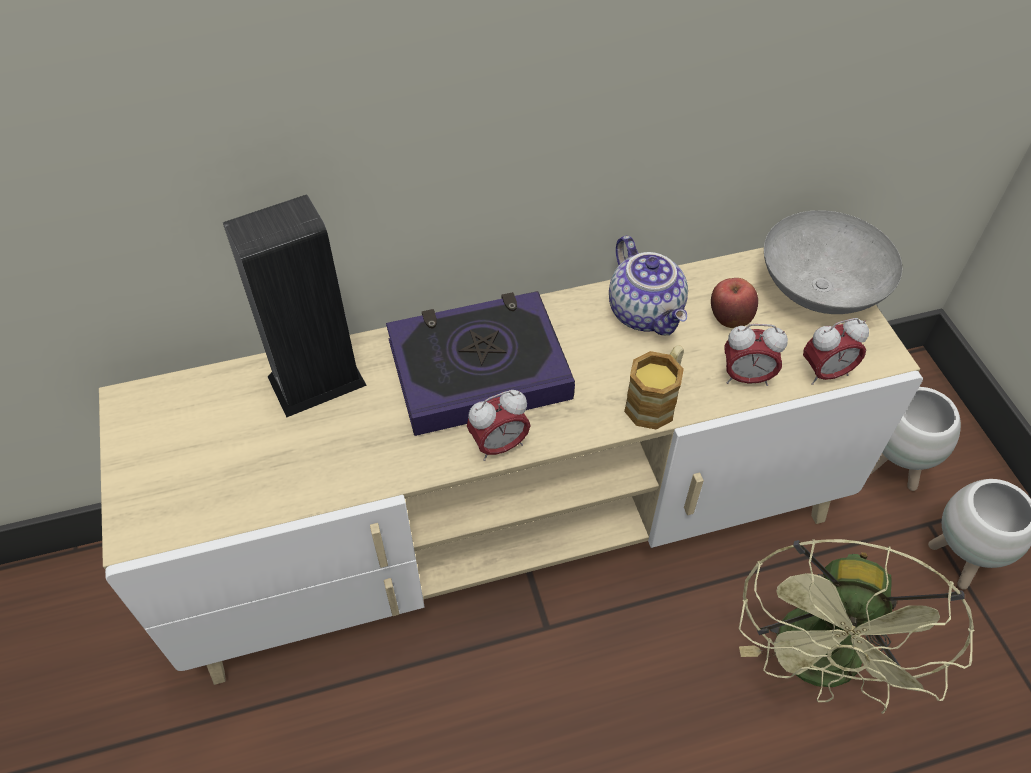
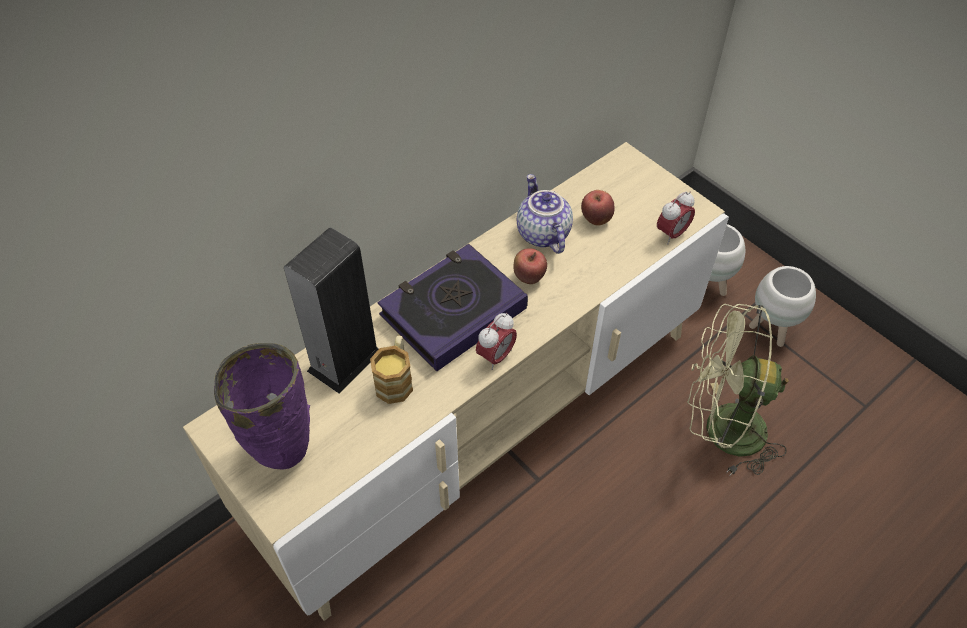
camera: 25 degrees left, 0 degrees up
(186, 455) = (282, 446): none -> purple vase
(598, 362) = (529, 278): none -> apple
(647, 313) = (541, 234): teapot -> teapot turned 150 degrees counterclockwise
(656, 400) = (579, 289): mug -> mug (396, 379)
(746, 377) = (626, 254): alarm clock -> none
(819, 667) = (721, 431): green fan -> green fan turned 105 degrees clockwise
(820, 293) = (642, 183): grey bowl -> none

